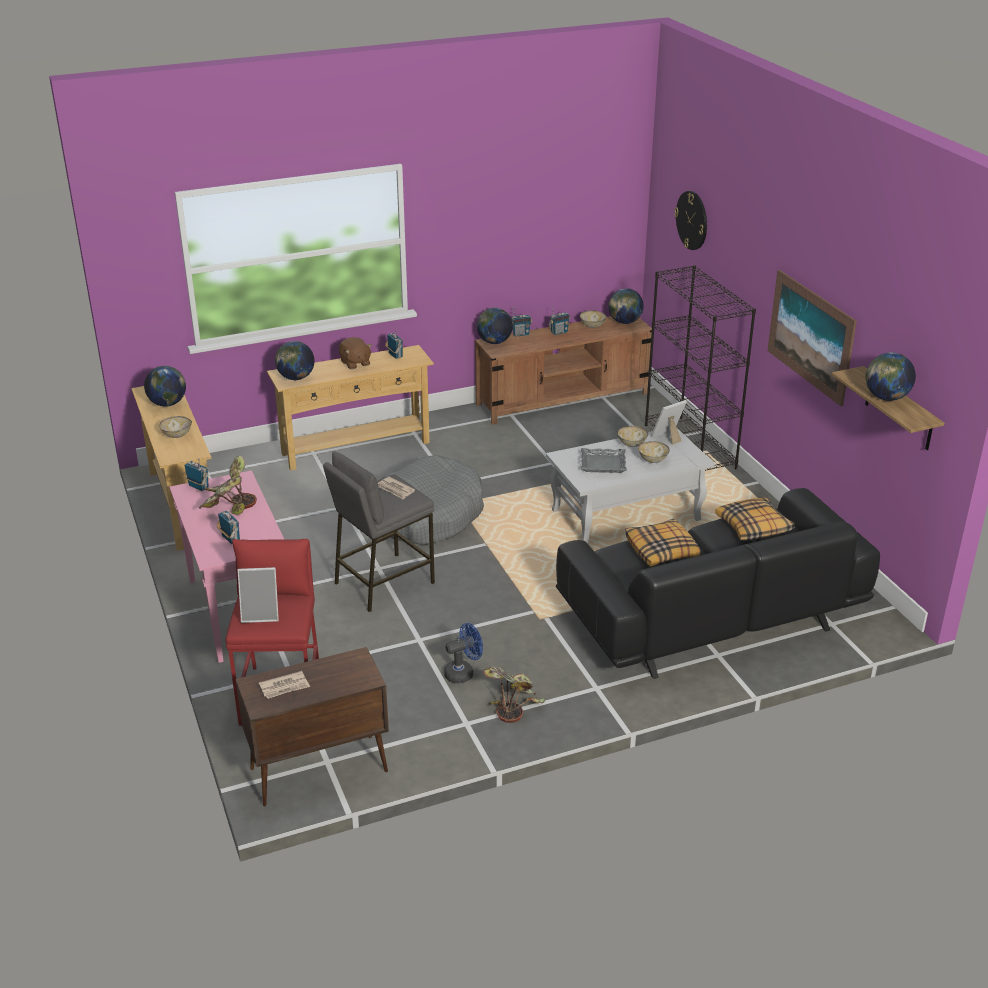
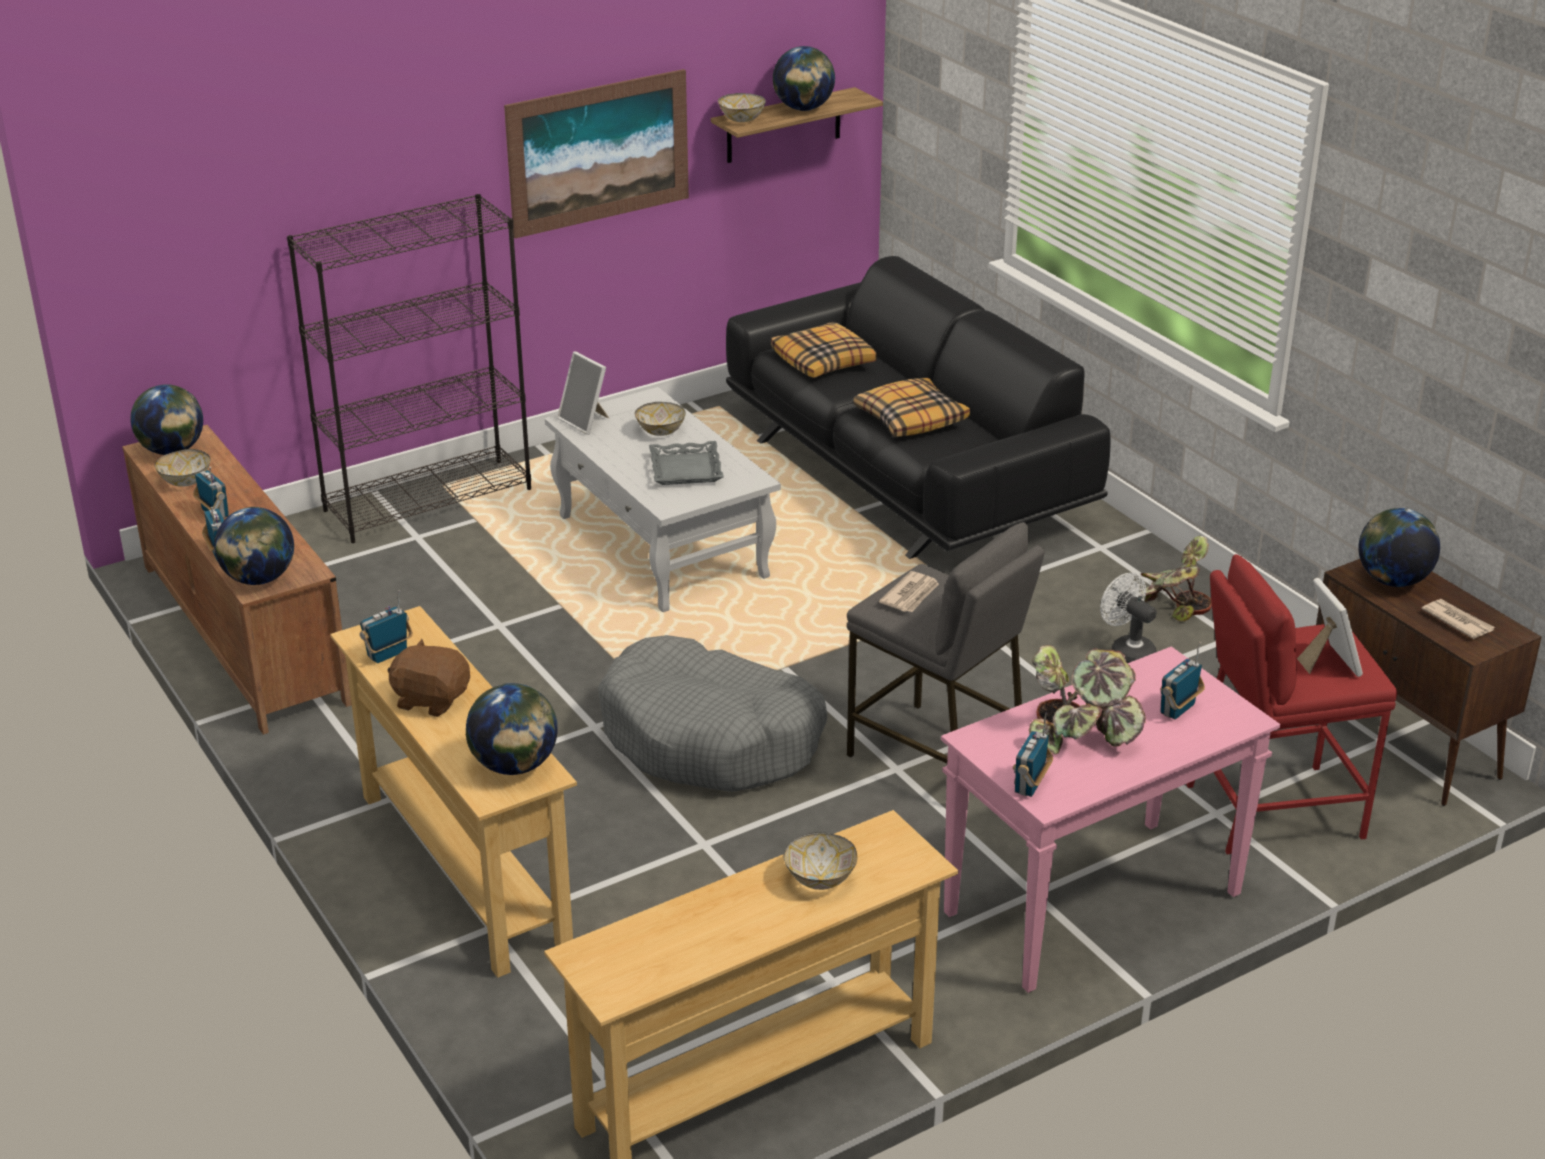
camera: 100 degrees left, 0 degrees up
(168, 404) = (677, 932): globe -> globe (1392, 581)
(355, 363) = (431, 699): brown plush toy -> brown plush toy turned 120 degrees counterclockwise
(463, 673) = (1127, 652): blue fan -> white fan
(632, 444) = (612, 449): bowl -> bowl (741, 119)
(692, 220) = (237, 173): wall clock -> none

